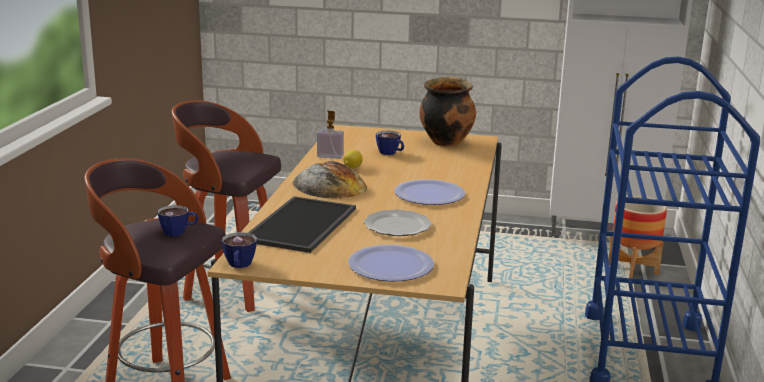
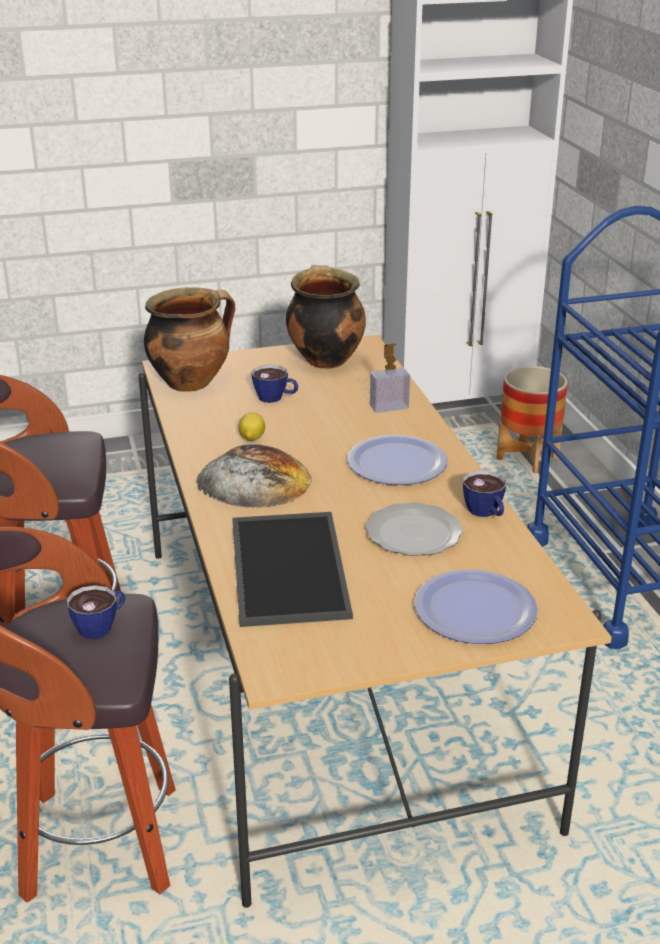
camera: 25 degrees left, 10 degrees up
(239, 266) = (282, 676): cup -> cup (486, 513)
(330, 156) = (201, 424): soap dispenser -> soap dispenser (389, 407)
(348, 138) = (191, 382): none -> cooking pot

